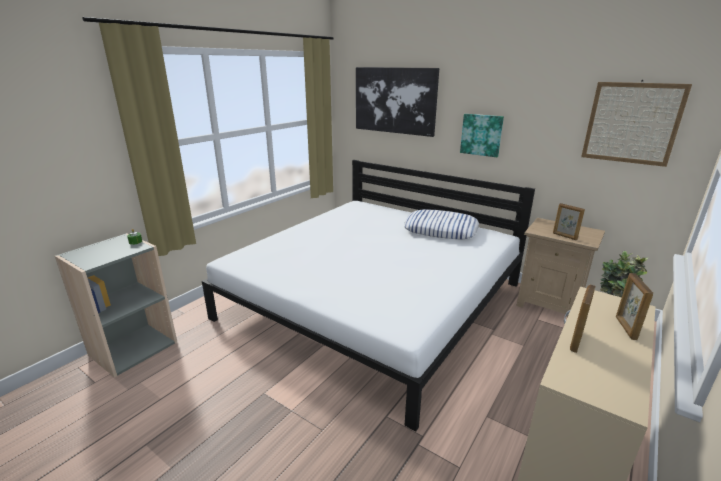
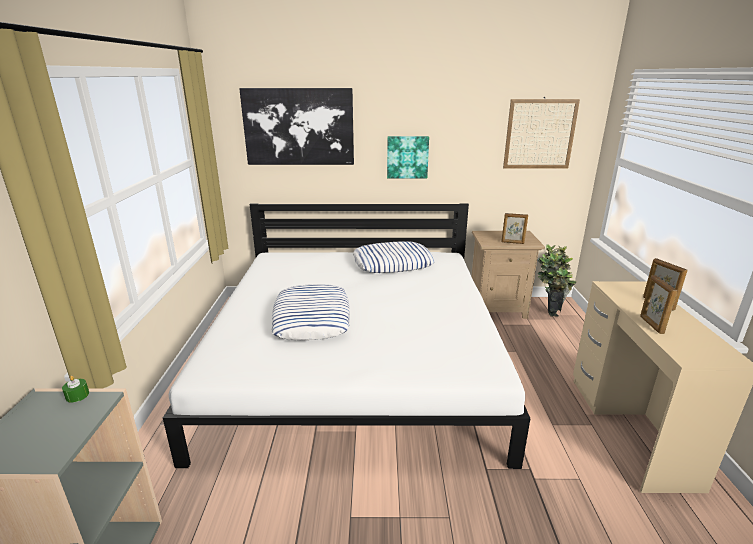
camera: 35 degrees left, 0 degrees up
(329, 250) = (311, 318): none -> pillow

